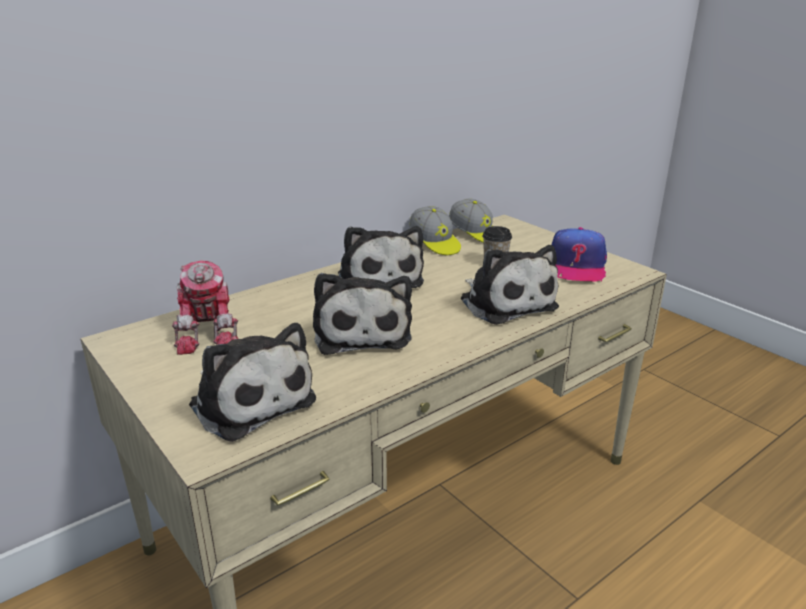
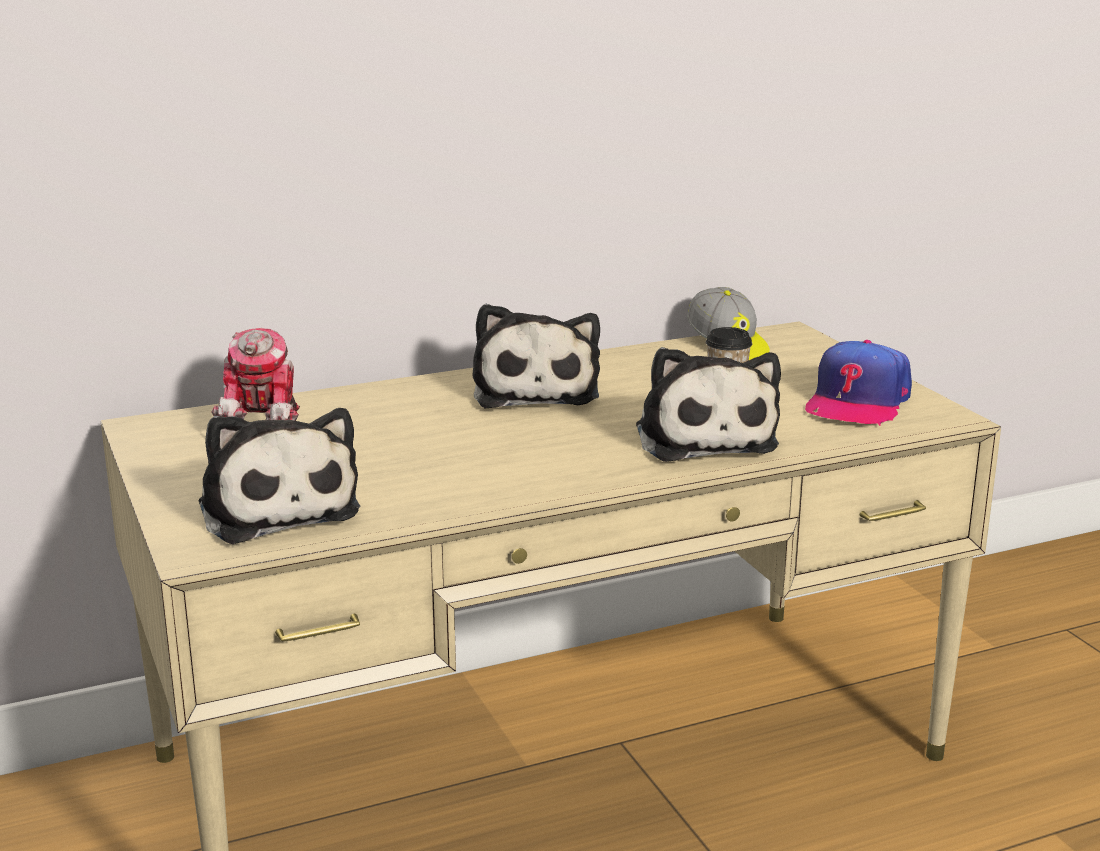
camera: 15 degrees right, 5 degrees down
(362, 332) = (468, 451): plush toy -> none
(435, 244) = (653, 353): cap -> none

